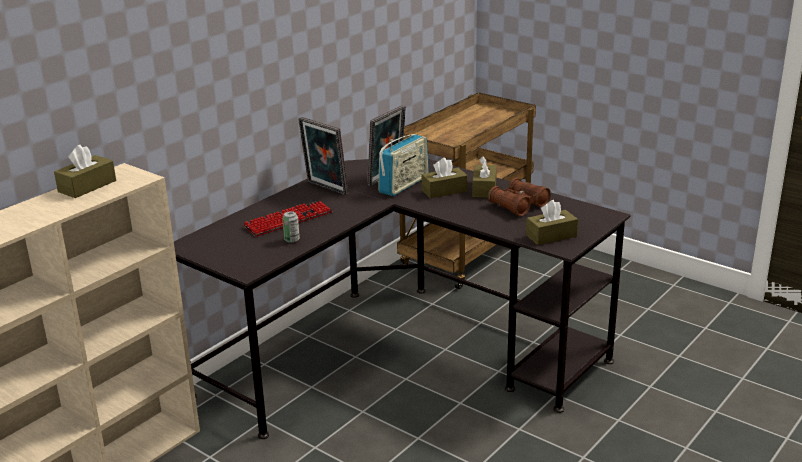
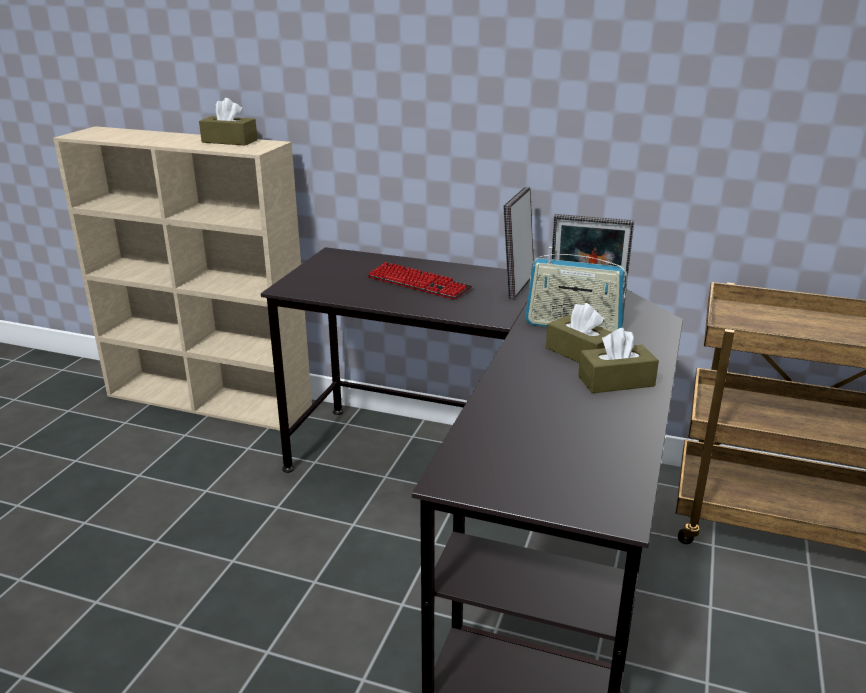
camera: 70 degrees right, 0 degrees up
(292, 240) = (369, 294): can -> none
(519, 205) = (581, 417): brown binoculars -> none
(551, 236) = (487, 461): brown tissue box -> none

